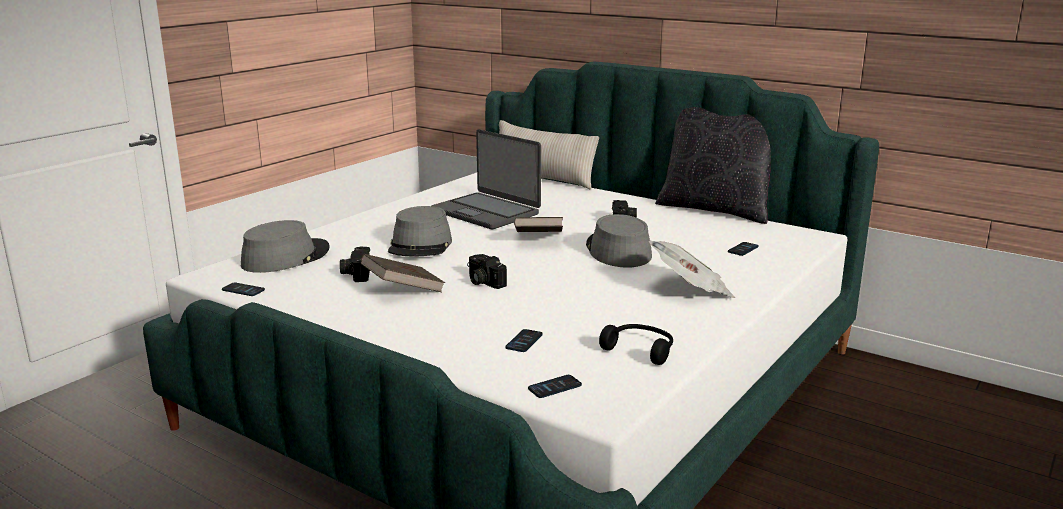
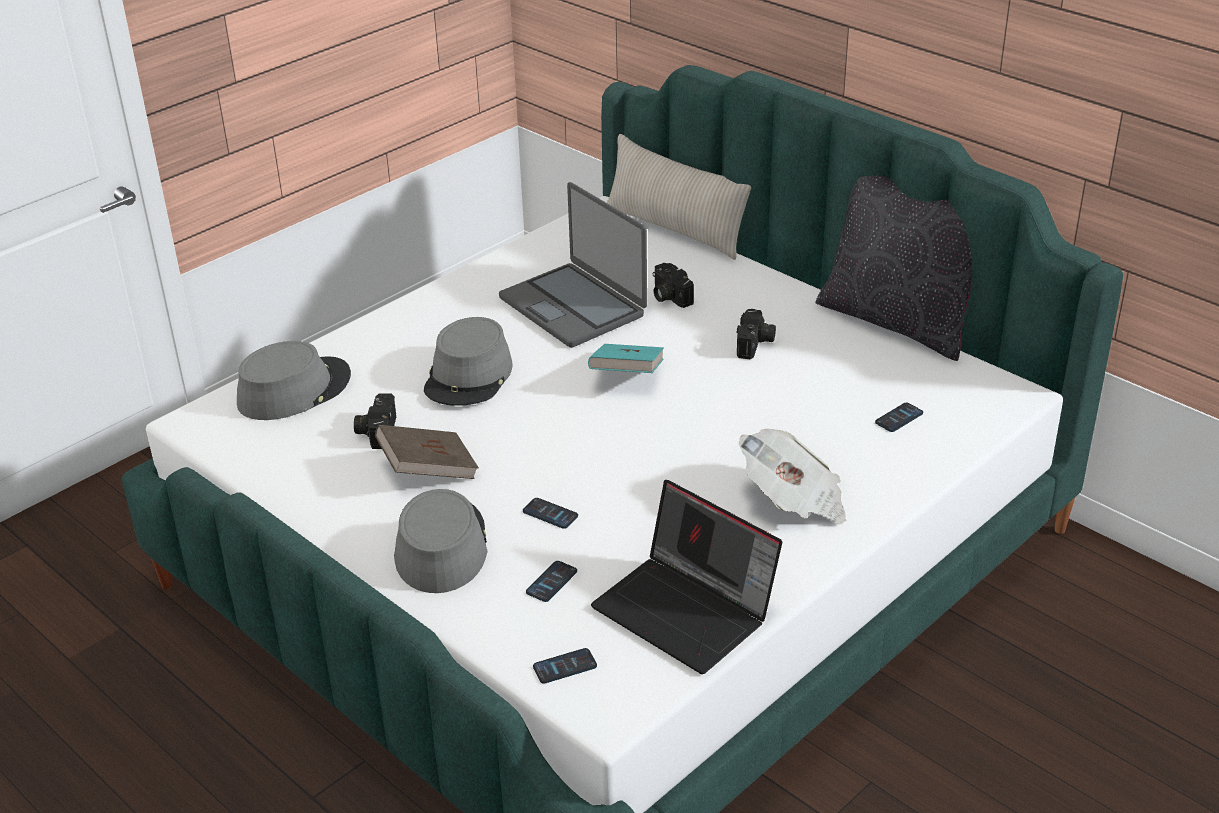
camera: 10 degrees right, 15 degrees up
(243, 290) = (235, 454): phone -> phone (550, 514)
(483, 282) = (531, 461): camera -> camera (668, 296)
(538, 240) = (627, 376): brown book -> turquoise book
(617, 251) = (726, 408): grey hat -> grey hat (440, 546)
(640, 350) = (687, 611): black headphones -> laptop

